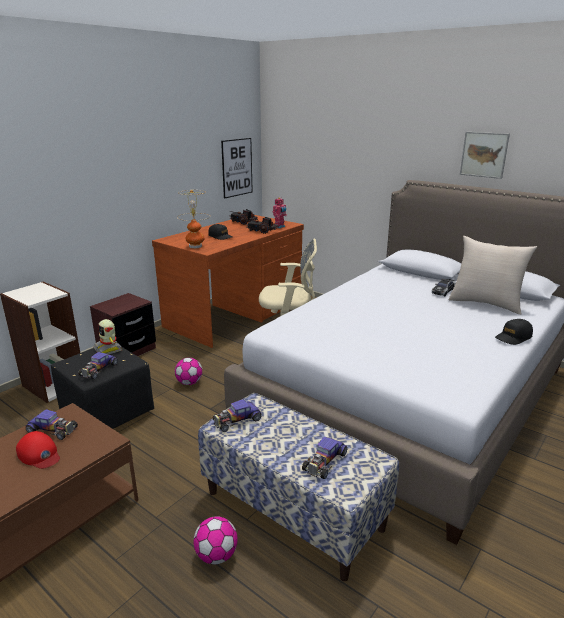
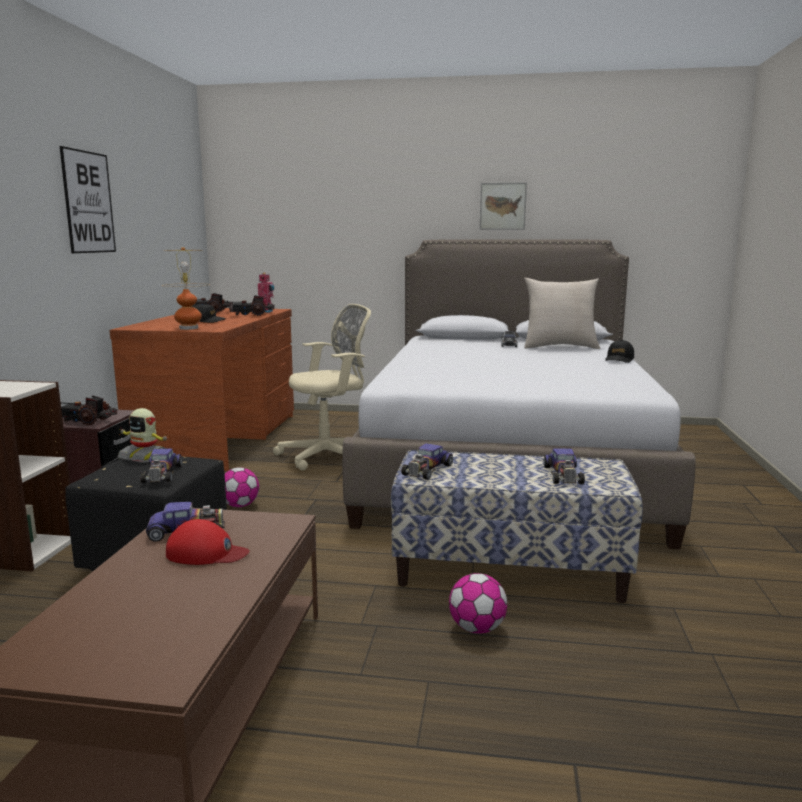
camera: 30 degrees left, 10 degrees down
(114, 307) = (88, 421): none -> toy truck
(237, 167) = (186, 242): picture -> picture (88, 202)

